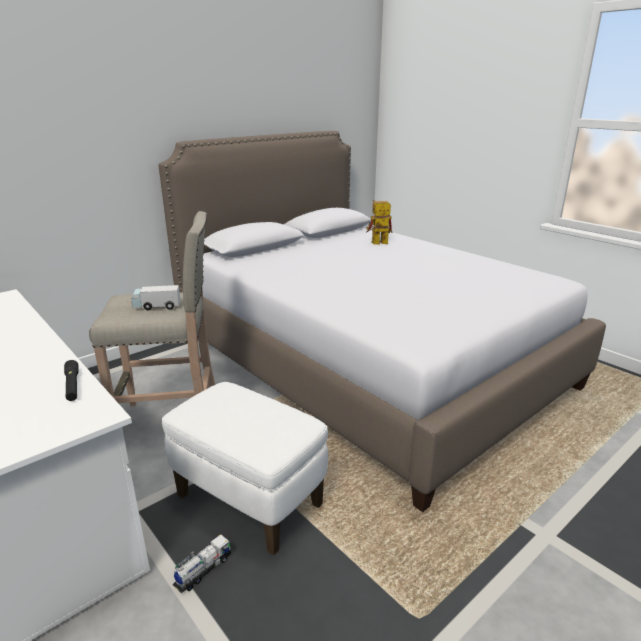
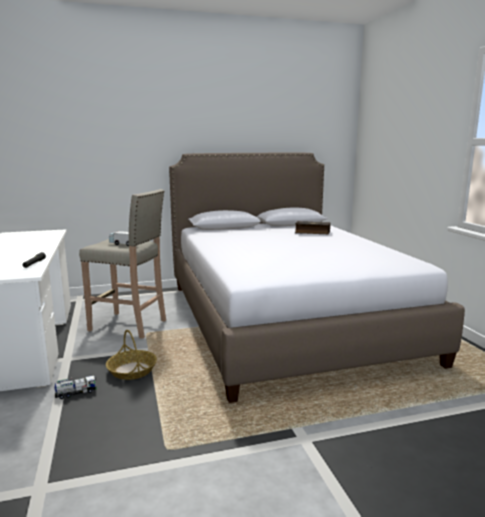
camera: 25 degrees right, 10 degrees down
(248, 500) = (132, 370): white ottoman -> basket
(376, 243) = (312, 232): toy robot -> book

